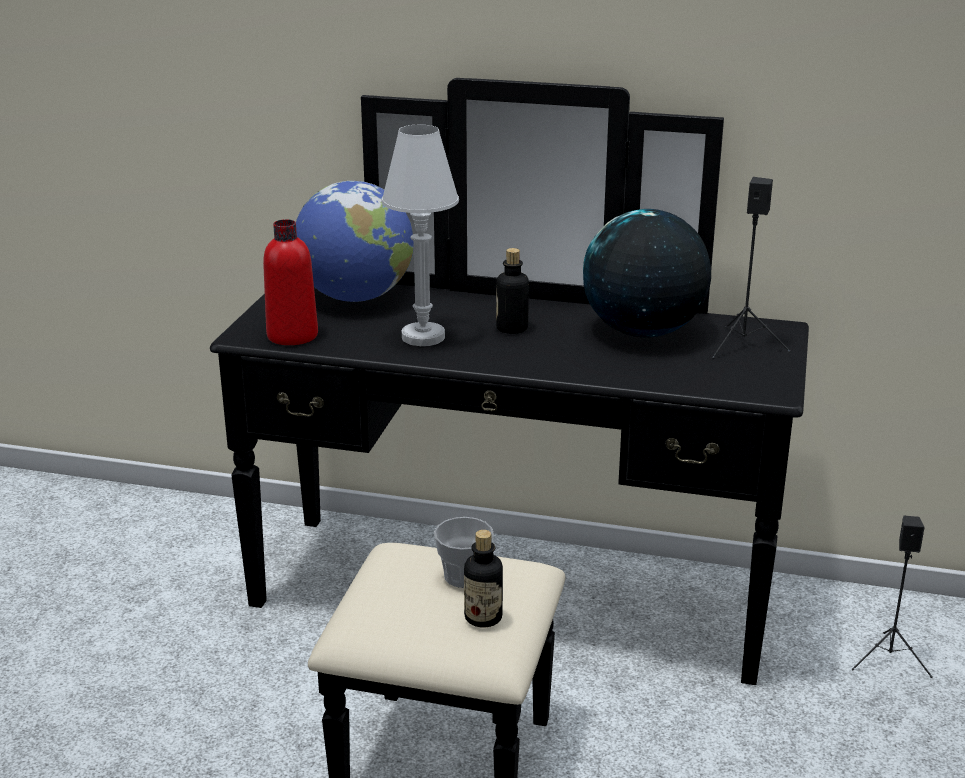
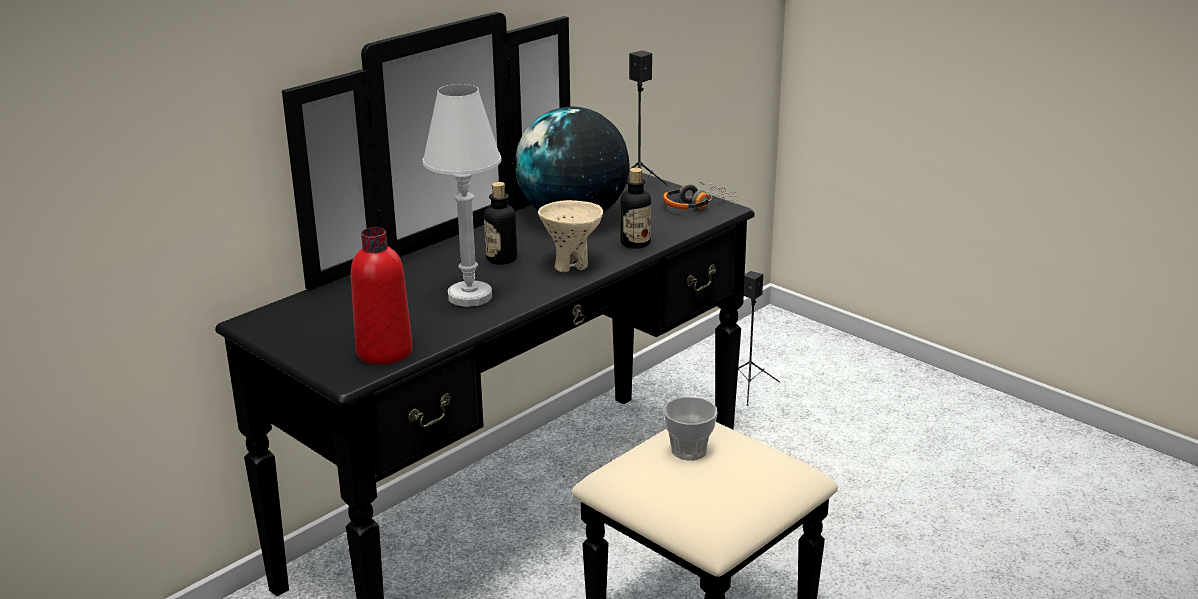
camera: 60 degrees left, 0 degrees up
(356, 297) = (337, 304): globe -> none
(483, 617) = (752, 459): bottle -> bottle (635, 243)
(534, 358) = (571, 266): none -> beige bowl
(763, 378) = (698, 204): none -> headphones

